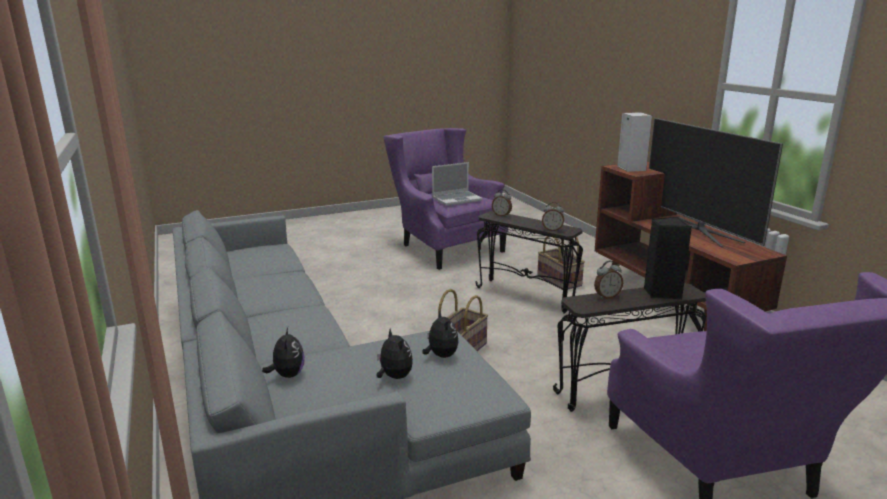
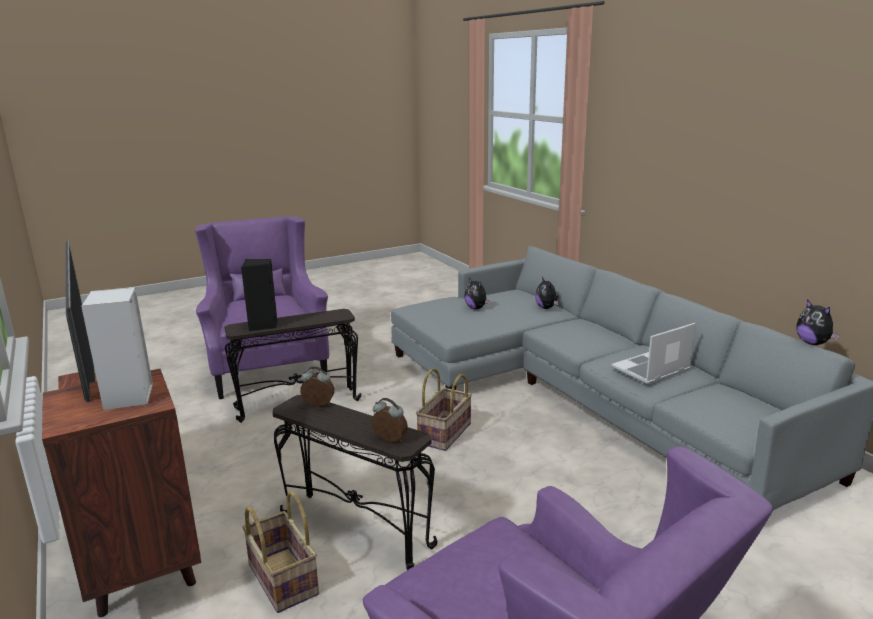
camera: 175 degrees right, 0 degrees up
(441, 355) = (450, 322): plush toy -> plush toy (813, 343)
(457, 199) = (493, 564): laptop -> laptop (651, 369)
(607, 296) = (314, 320): alarm clock -> none

